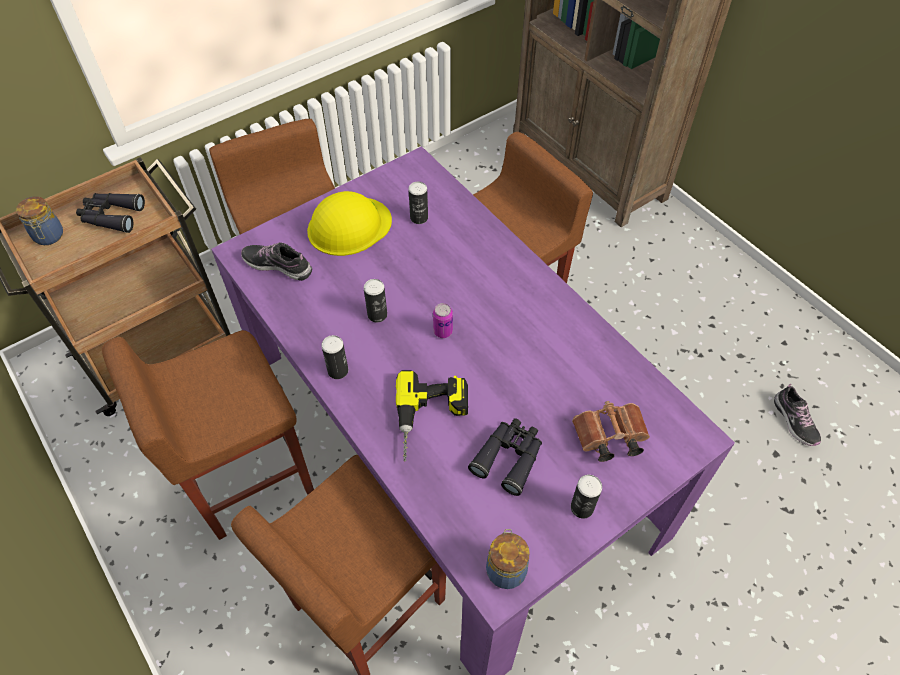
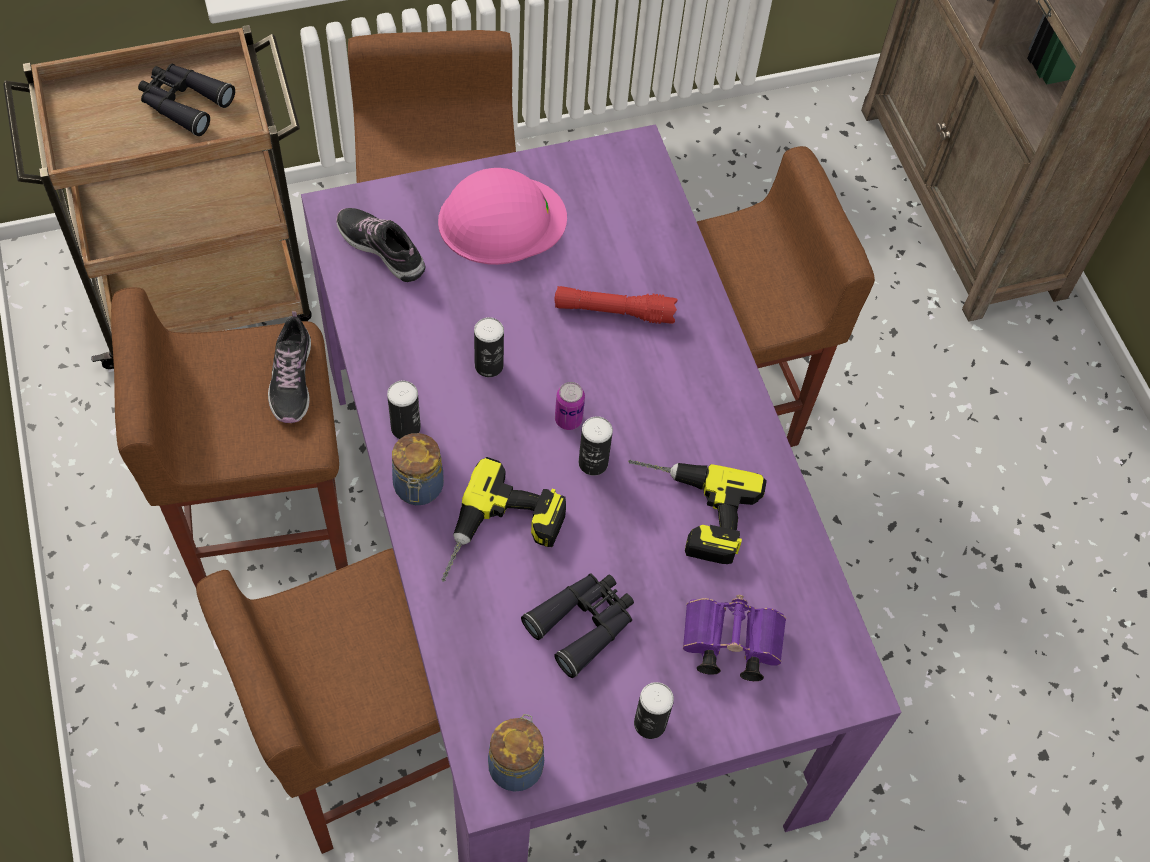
camera: 15 degrees right, 5 degrees up
(49, 237) = (93, 109): jar -> jar (418, 488)
(349, 226) = (501, 220): yellow hard hat -> pink hard hat
(419, 218) = (605, 238): can -> can (593, 463)
(443, 258) = (614, 311): none -> red flashlight
(544, 363) = (688, 511): none -> power drill
(607, 438) = (728, 644): brown binoculars -> purple binoculars
(794, 421) = (1098, 717): shoe -> shoe (292, 379)

